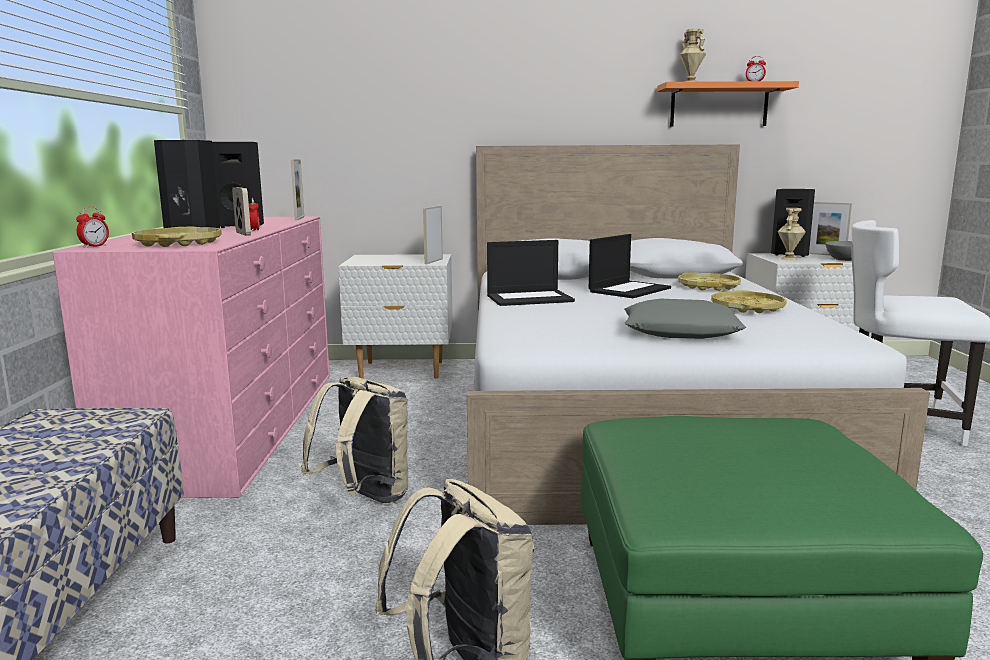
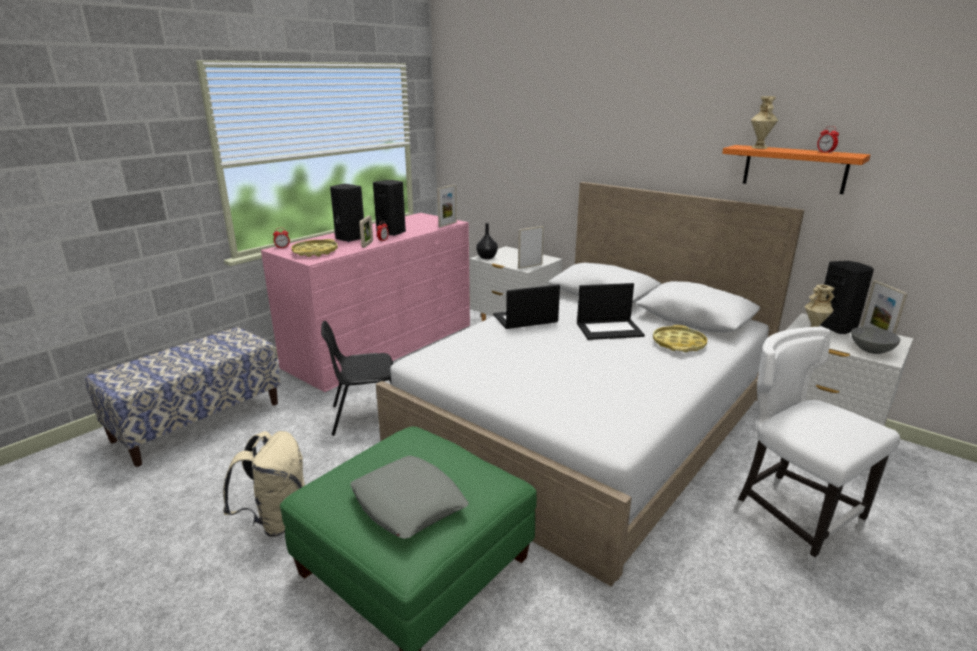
camera: 40 degrees right, 10 degrees up
(361, 263) = (487, 257): none -> black vase
(364, 498) = (366, 416): beige backpack -> black chair
(530, 298) = (525, 319): laptop -> laptop turned 135 degrees clockwise
(681, 331) = (531, 384): grey pillow -> grey pillow (408, 503)
(747, 308) = (638, 378): yellow tray -> none

